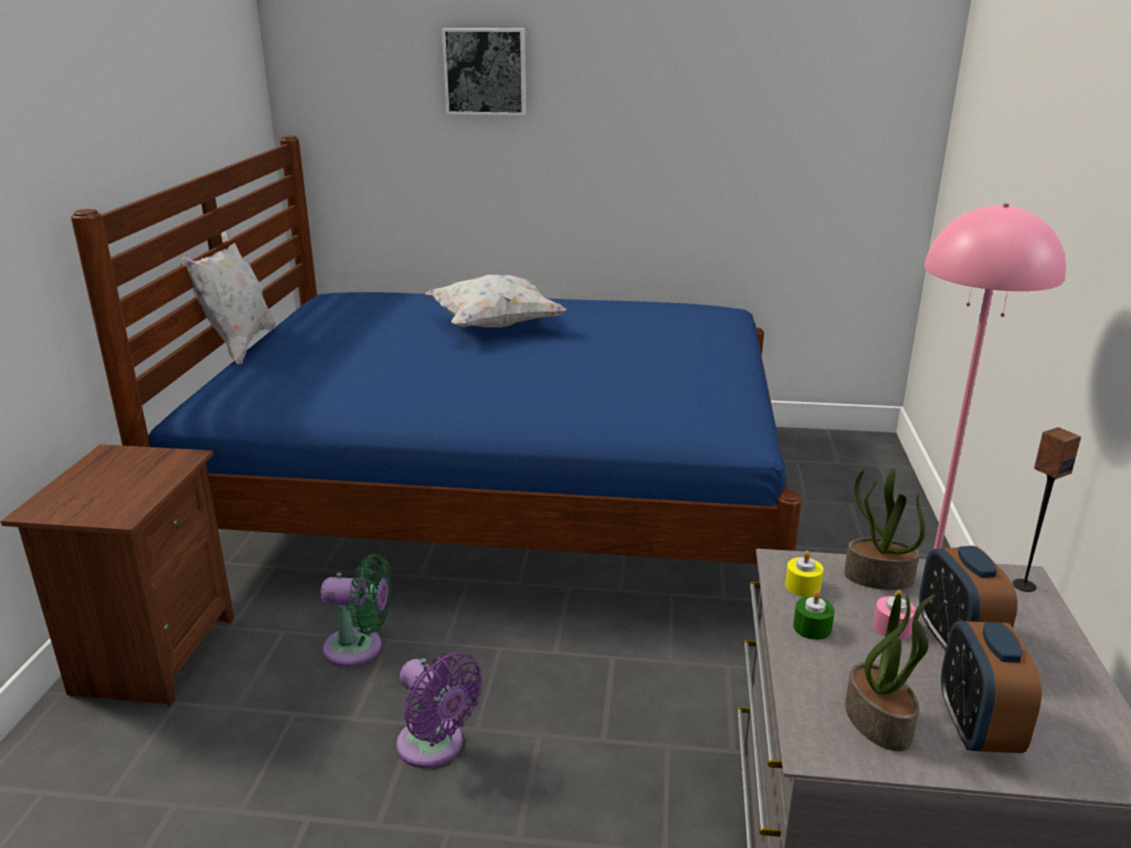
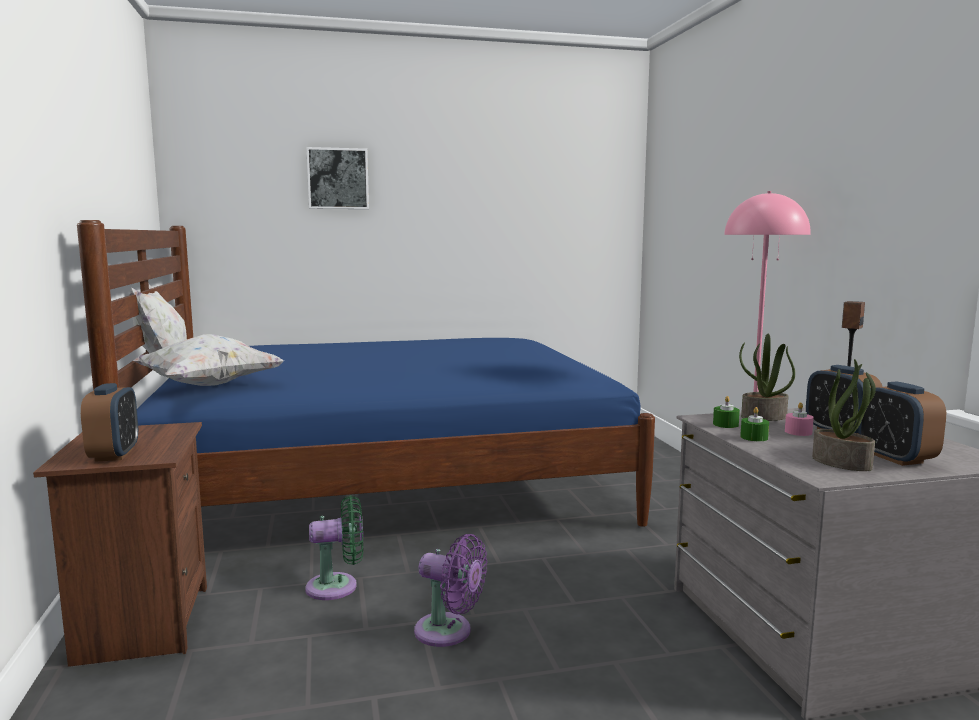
camera: 20 degrees left, 15 degrees down
(87, 503) = (114, 455): none -> alarm clock
(494, 326) = (372, 350): white pillow -> white pillow (209, 386)
(802, 586) = (725, 424): yellow candle -> green candle

